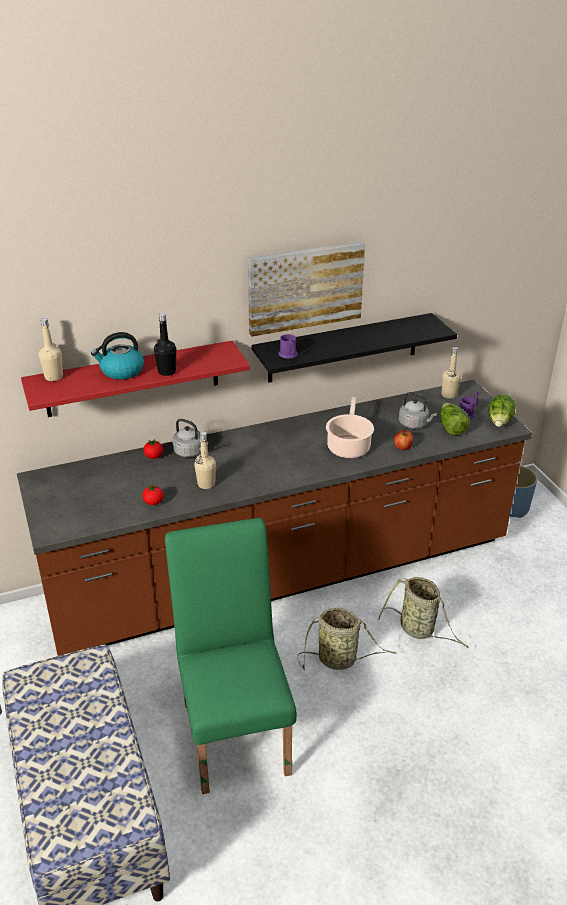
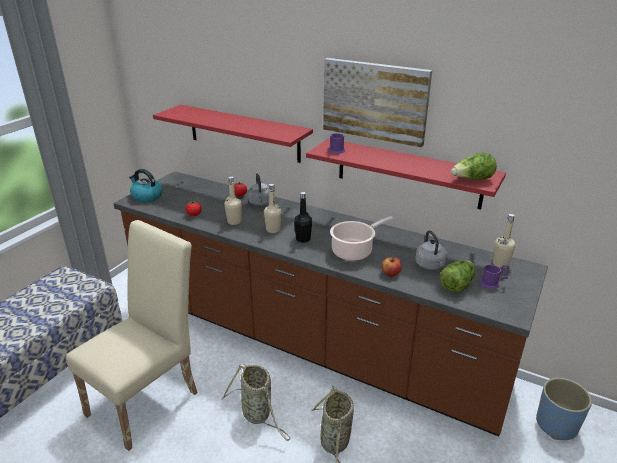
camera: 50 degrees right, 5 degrees down
(54, 377) = (191, 109): beige bottle -> beige bottle (273, 230)
(121, 371) = (223, 118): kettle -> kettle (146, 196)
(167, 371) = (241, 127): black bottle -> black bottle (303, 239)
(235, 728) = (150, 398): green chair -> beige chair
(343, 348) = (408, 173): black shelf -> red shelf
(500, 422) = (511, 305): lettuce -> lettuce (472, 179)

